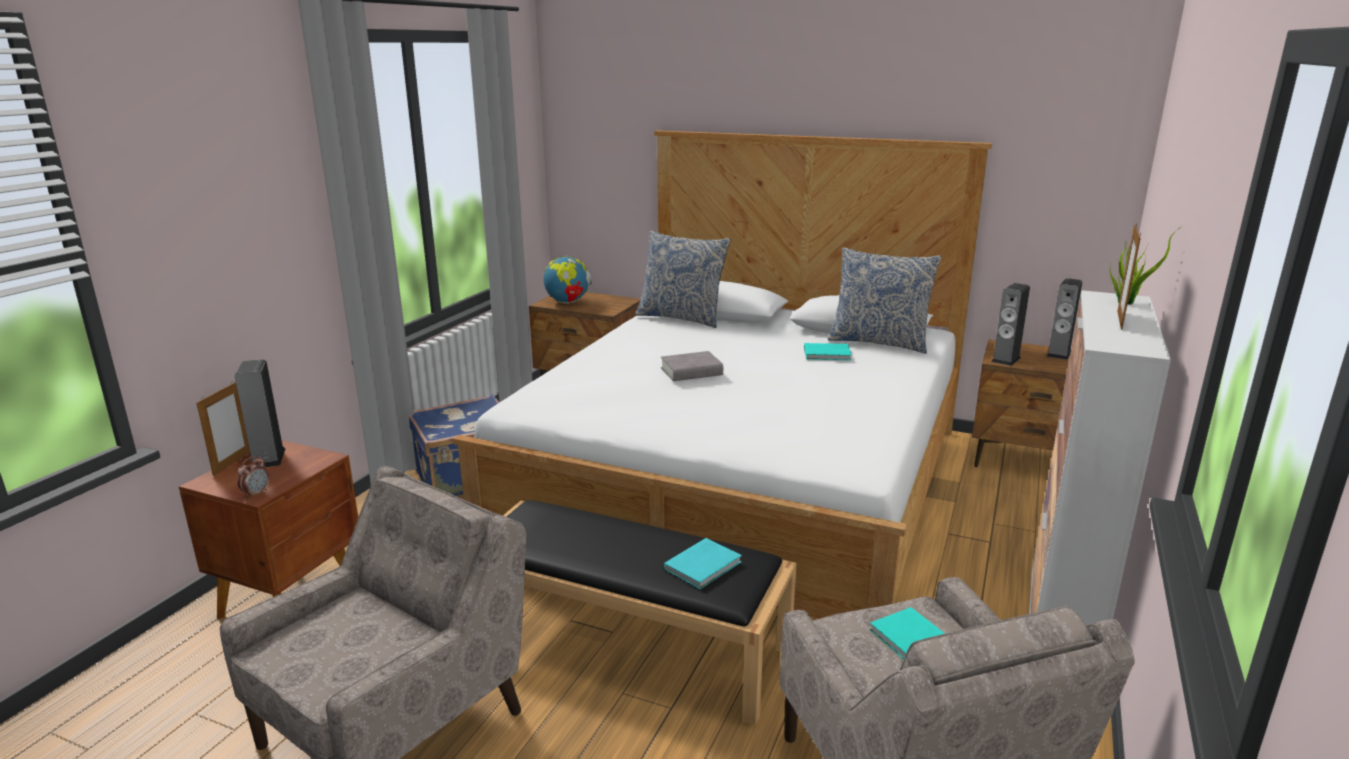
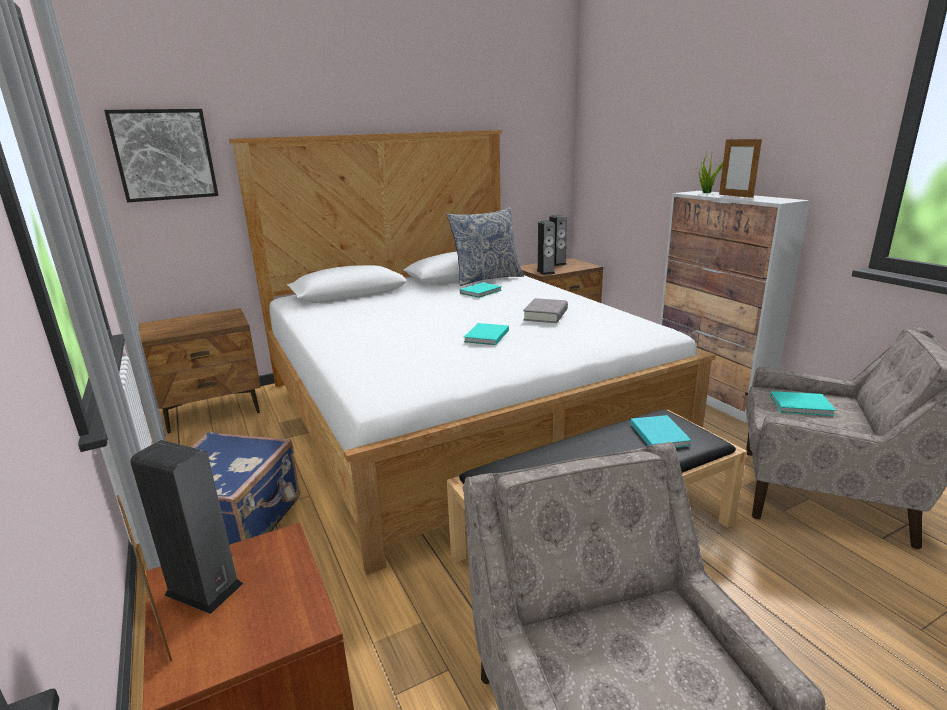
camera: 50 degrees left, 0 degrees up
(256, 493) = (300, 625): alarm clock -> none
(568, 302) = (175, 329): globe -> none
(605, 141) = (164, 155): none -> picture
(681, 318) = (329, 304): pillow -> none
(691, 372) = (441, 325): grey book -> grey book (545, 315)
(697, 397) = (485, 336): none -> turquoise book

